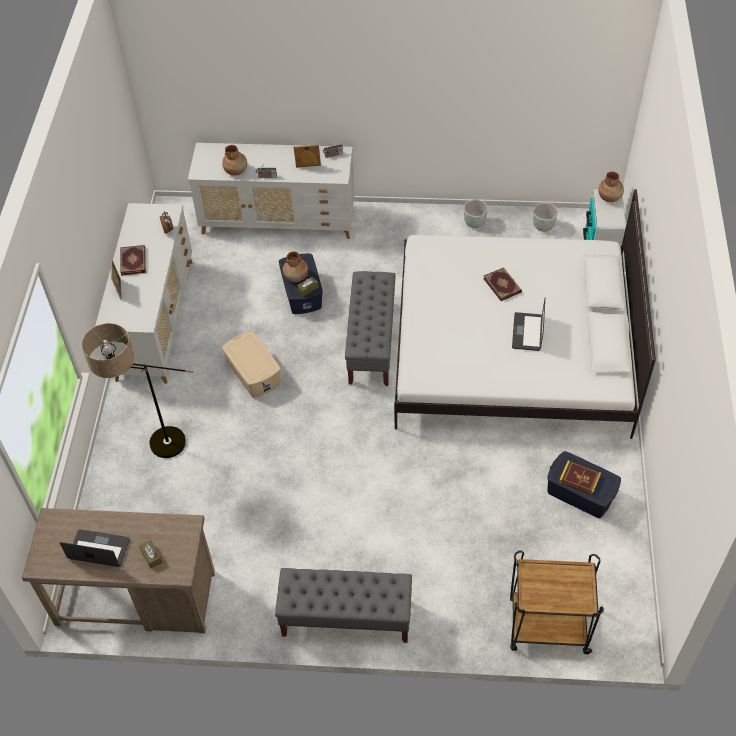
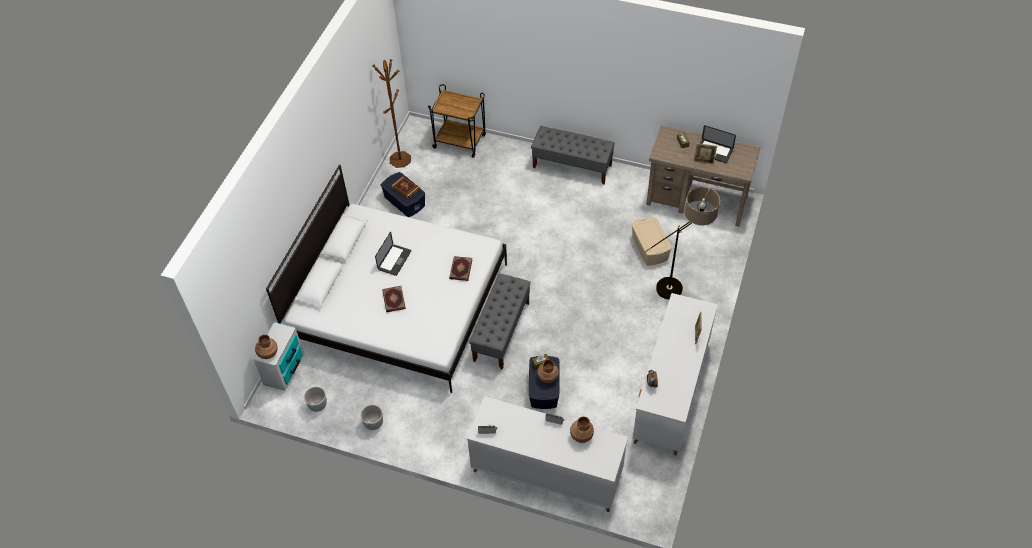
camera: 165 degrees left, 0 degrees up
(134, 261) = (683, 358): book -> book (460, 269)
(254, 373) = (598, 327): beige storage box -> beige storage box (649, 248)
(308, 167) = (514, 423): picture frame -> picture frame (703, 162)
(626, 567) = (400, 159): none -> brown clothes rack

